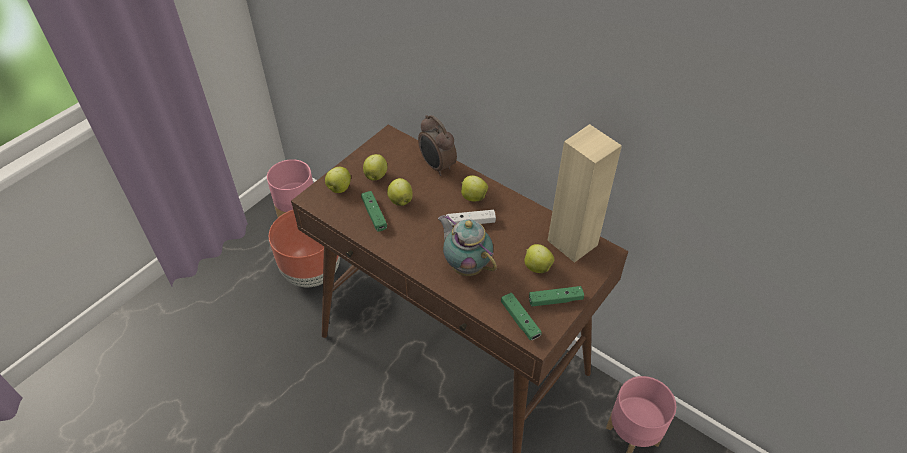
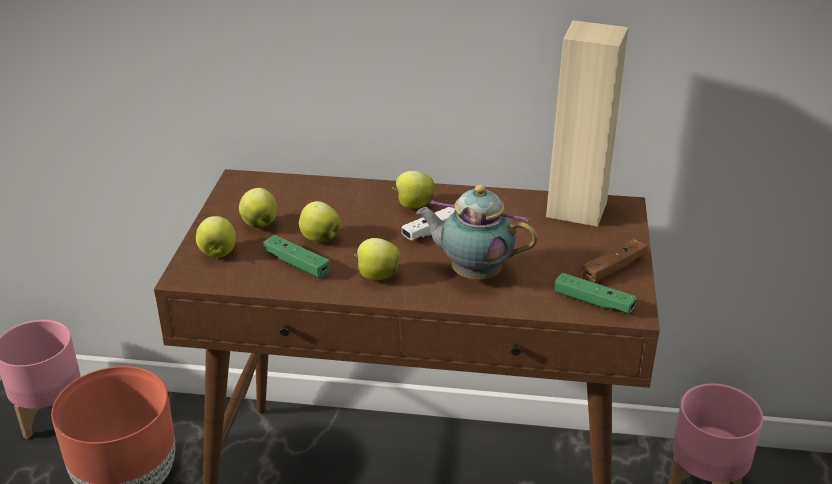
camera: 30 degrees left, 15 degrees down
(437, 166) = (335, 190): alarm clock -> none
(536, 267) = (559, 245): apple -> apple (377, 276)
(555, 300) = (613, 268): green game controller -> brown game controller

